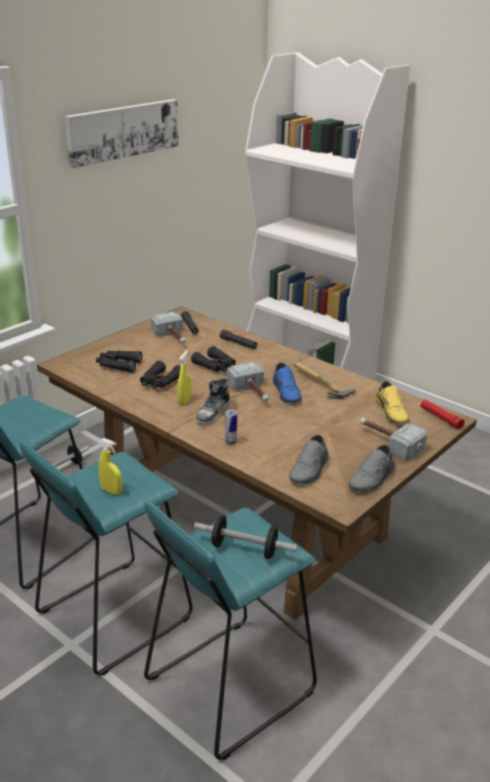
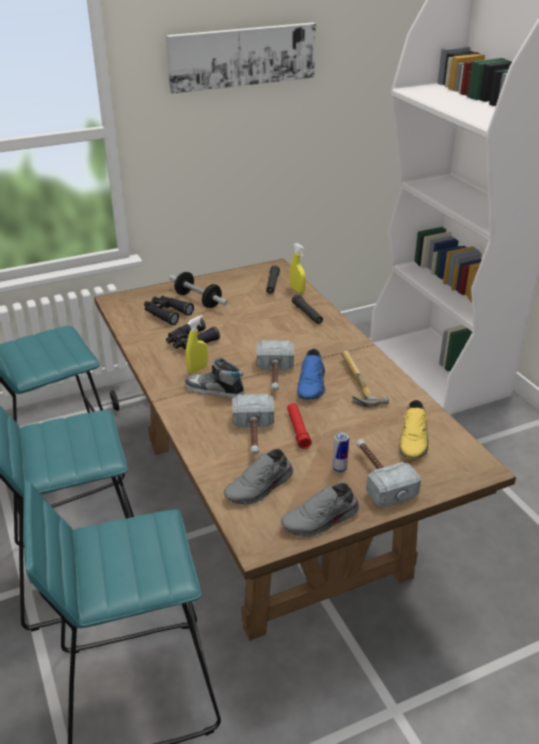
camera: 25 degrees right, 5 degrees up
(111, 491) = (60, 451): yellow spray bottle -> yellow spray bottle (297, 290)
(173, 338) = (245, 293): hammer -> hammer (253, 435)
(213, 413) = (214, 390): shoe -> shoe turned 60 degrees clockwise
(216, 366) = (262, 336): black binoculars -> none
(230, 442) = (204, 429): can -> can (339, 469)
(244, 549) = (131, 560): dumbbell -> dumbbell (198, 300)
(440, 418) = (469, 463): red flashlight -> red flashlight (298, 430)

